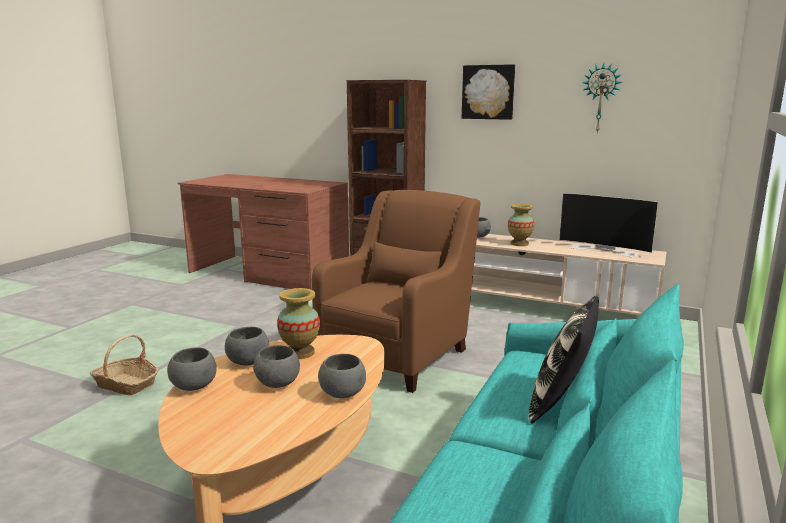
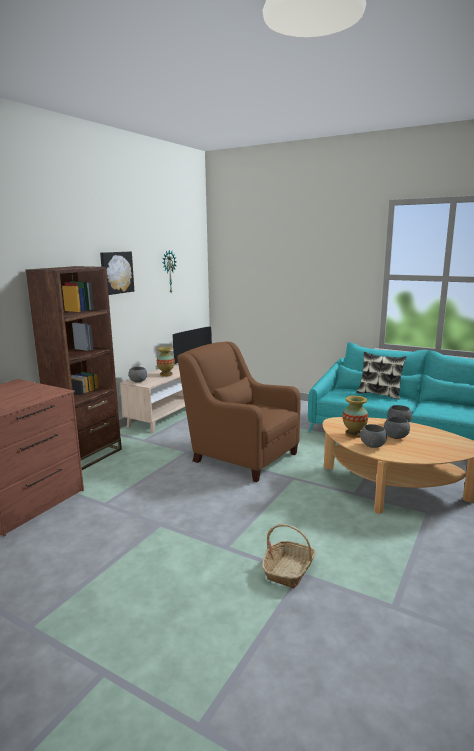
camera: 85 degrees left, 0 degrees up
(193, 387) = (410, 457): grey bowl -> none

